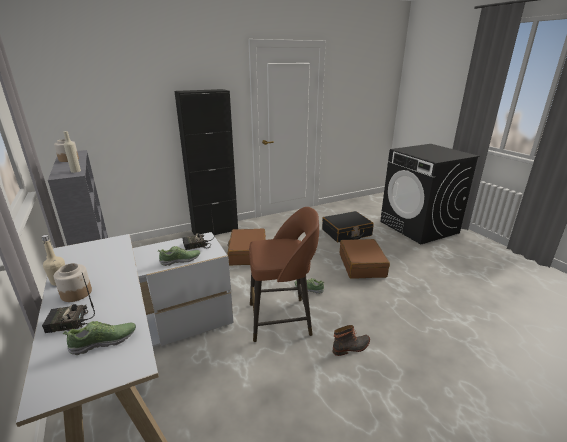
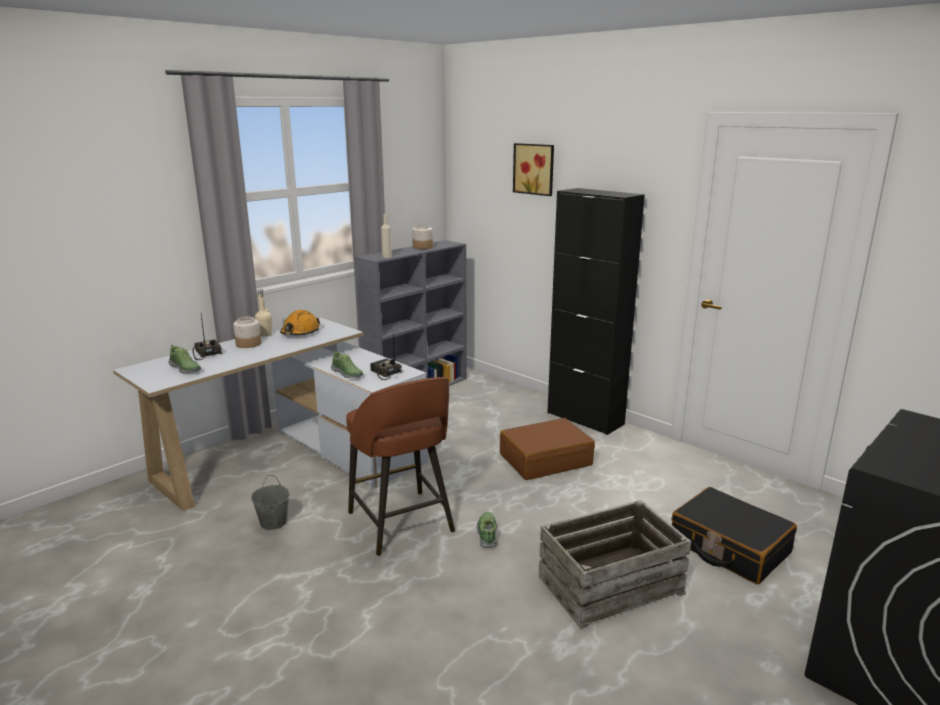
camera: 70 degrees right, 5 degrees down
(85, 261) = (300, 332): none -> orange hard hat
(130, 81) = (535, 169): none -> picture
(241, 389) = (273, 522): none -> grey bucket
(351, 347) = (365, 597): boot -> none
(362, 265) = (609, 584): brown suitcase -> crate

